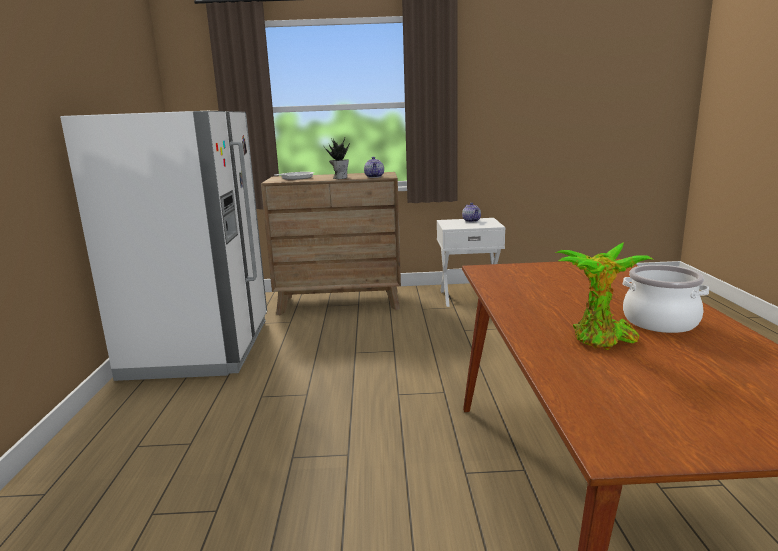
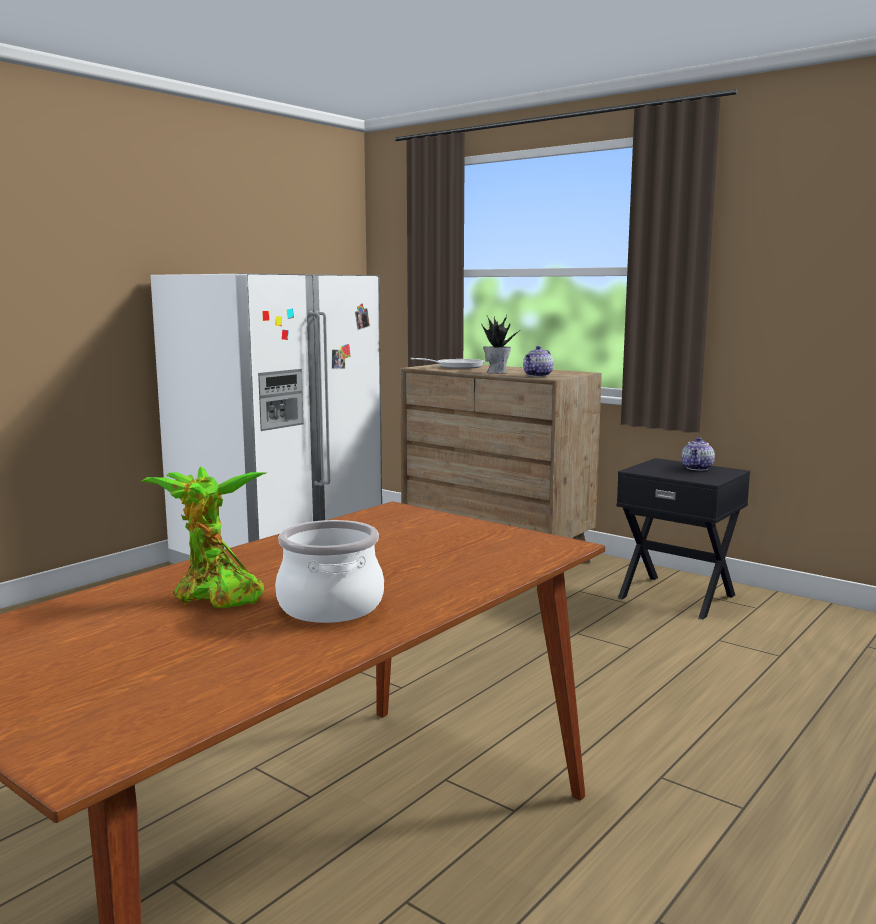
camera: 40 degrees right, 5 degrees down
(468, 297) = (677, 596): white nightstand -> black nightstand

